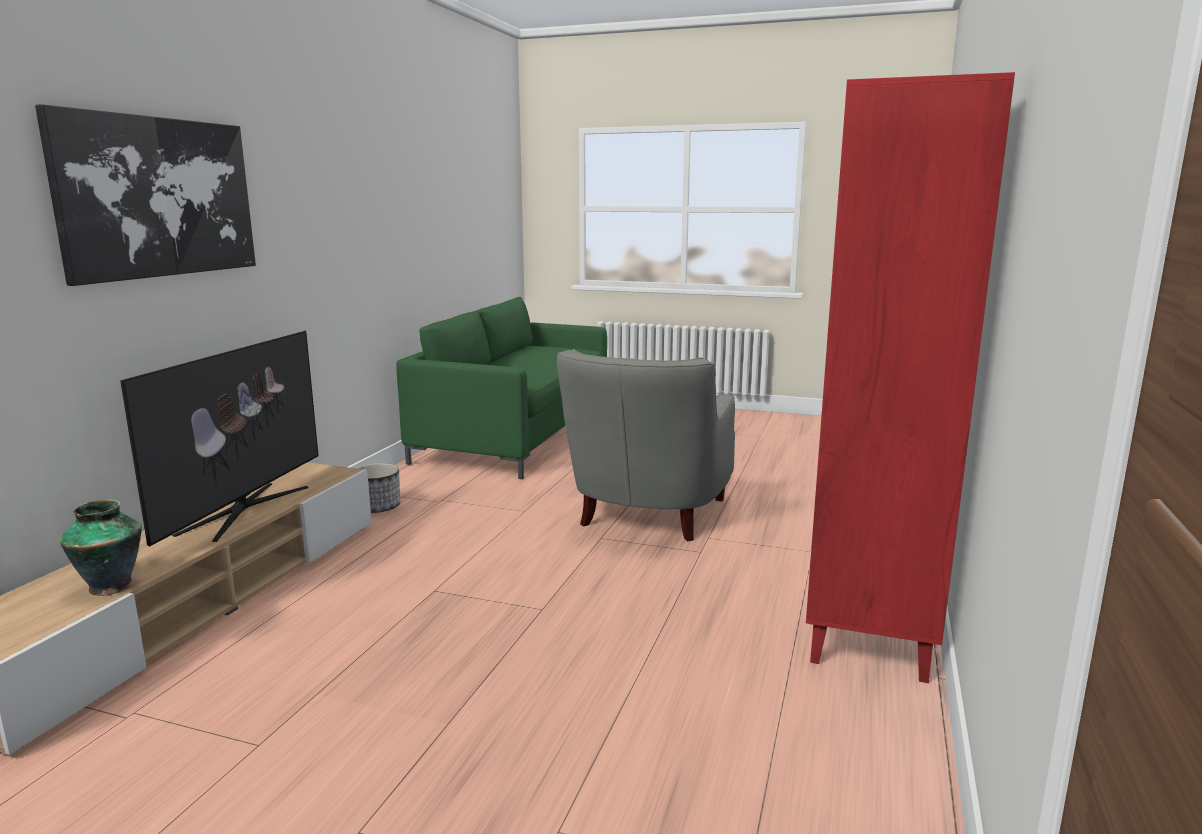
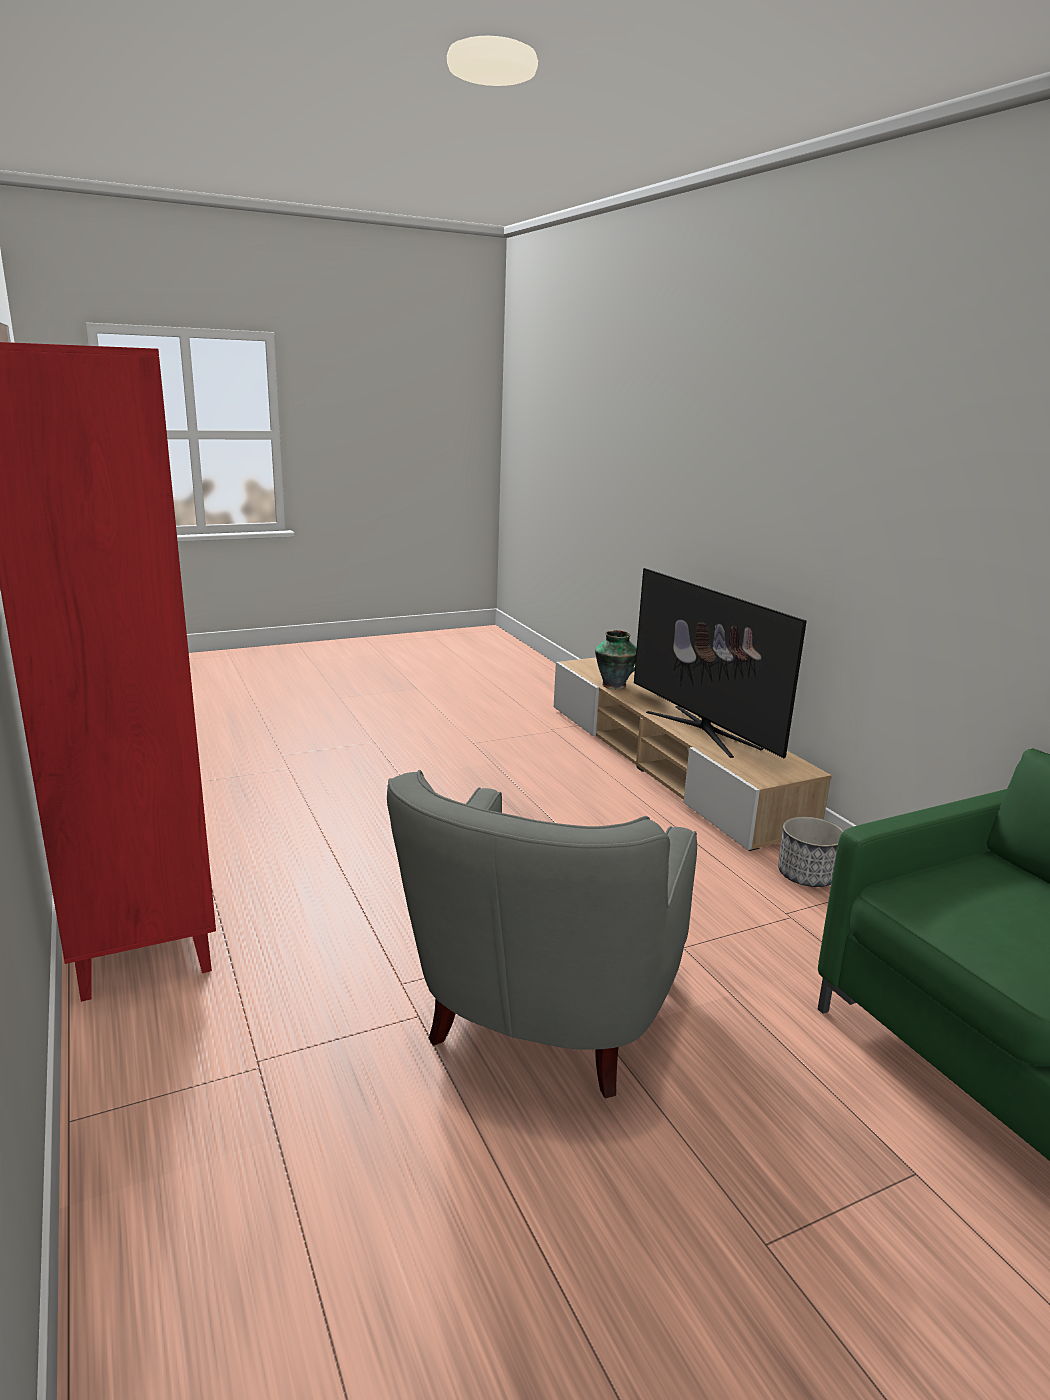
camera: 135 degrees right, 5 degrees up
(158, 197) = (780, 455): picture -> none
(647, 516) = (542, 1019): grey armchair -> grey armchair turned 135 degrees counterclockwise

